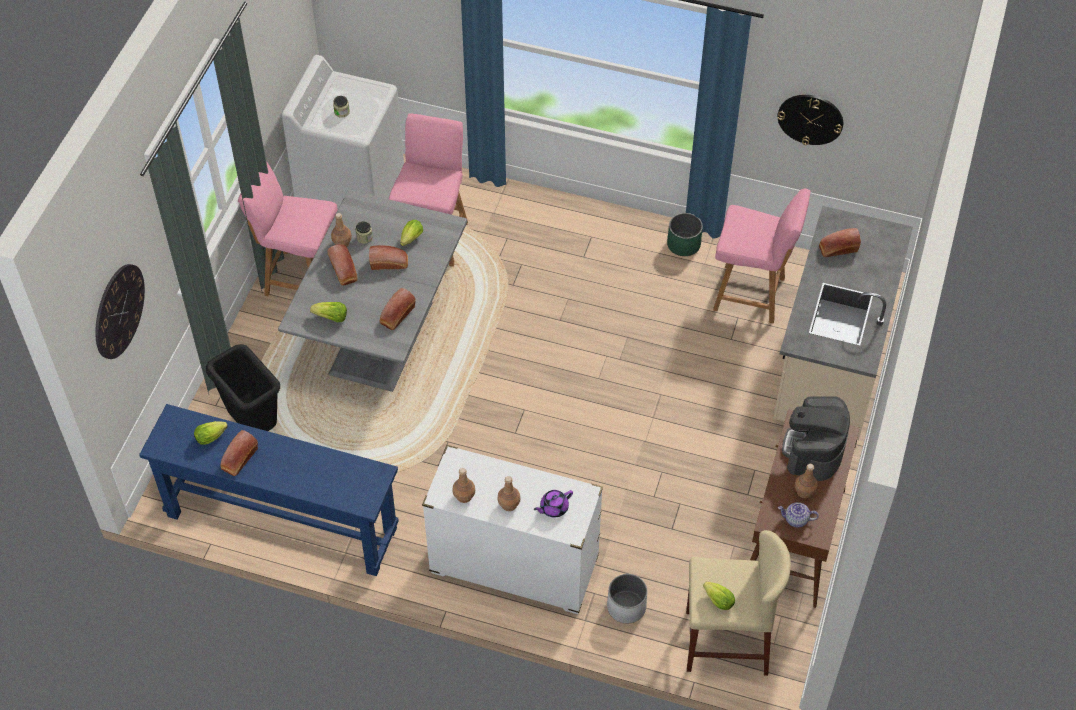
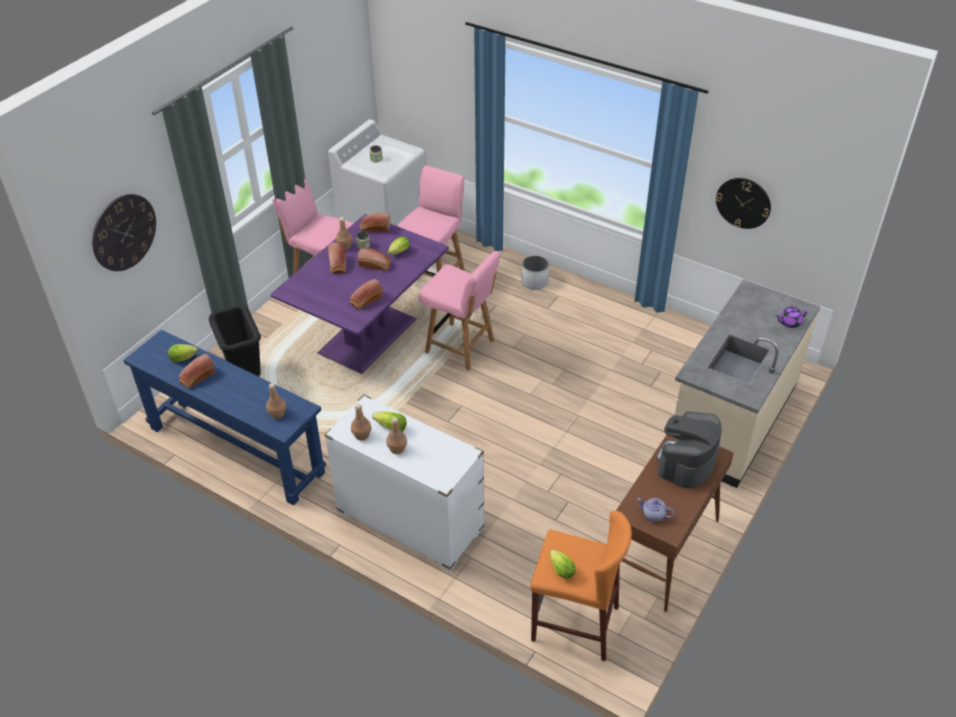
camera: 15 degrees right, 10 degrees down
(331, 317) = (314, 293): lettuce -> lettuce (391, 428)
(382, 338) = (369, 336): grey dining table -> purple dining table
(553, 508) = (434, 459): purple teapot -> purple teapot (789, 322)
(626, 607) = (495, 574): white planter -> white planter (534, 282)
(683, 244) = (631, 313): green planter -> none
(726, 642) = (574, 623): beige stool -> orange stool
(751, 294) = (677, 357): pink chair -> pink chair (461, 347)
(804, 491) = (667, 494): brown bottle -> brown bottle (277, 414)
(837, 249) = (748, 311): bread -> bread (375, 228)

